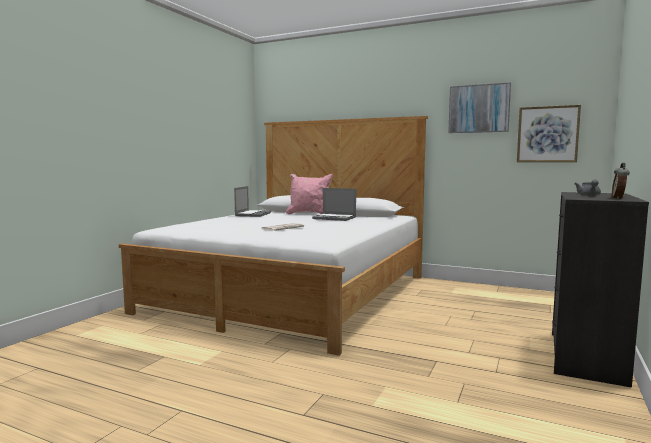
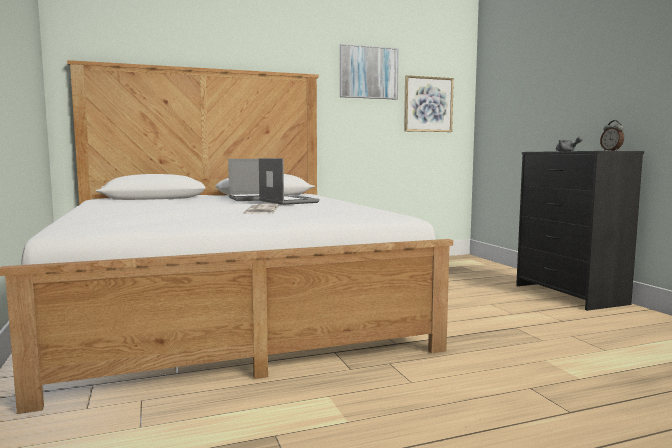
camera: 45 degrees left, 0 degrees up
(252, 214) = (119, 203): laptop -> laptop (287, 201)
(309, 214) = (197, 199): pink pillow -> none

